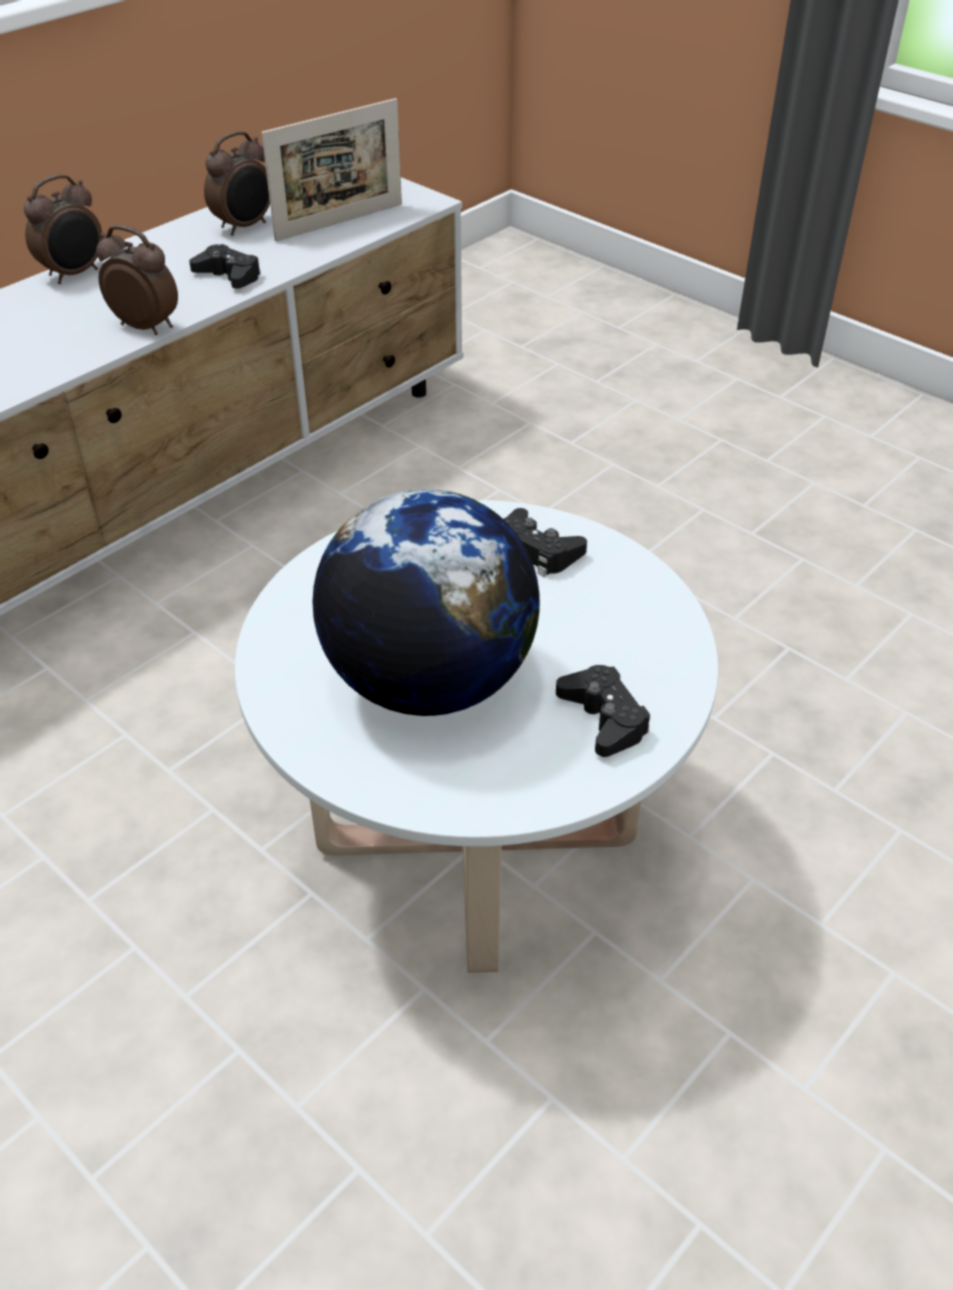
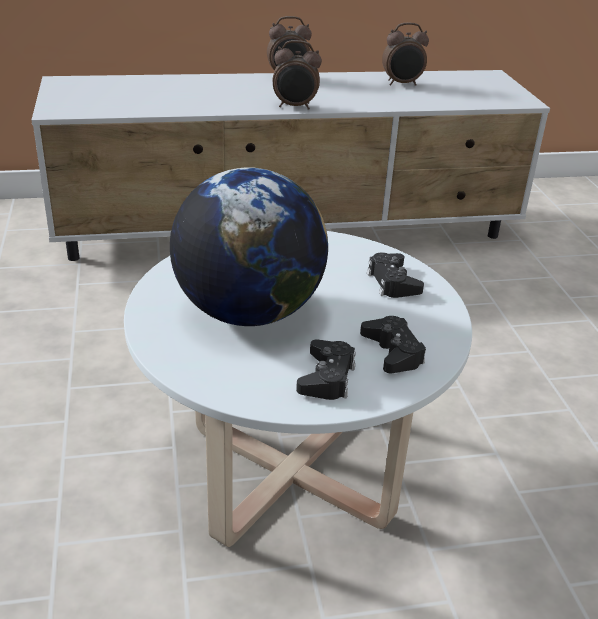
camera: 35 degrees right, 10 degrees down
(147, 326) = (295, 107): alarm clock -> alarm clock turned 120 degrees clockwise
(229, 275) = (365, 100): black game controller -> black game controller (392, 352)
(339, 222) = (459, 96): picture frame -> none

